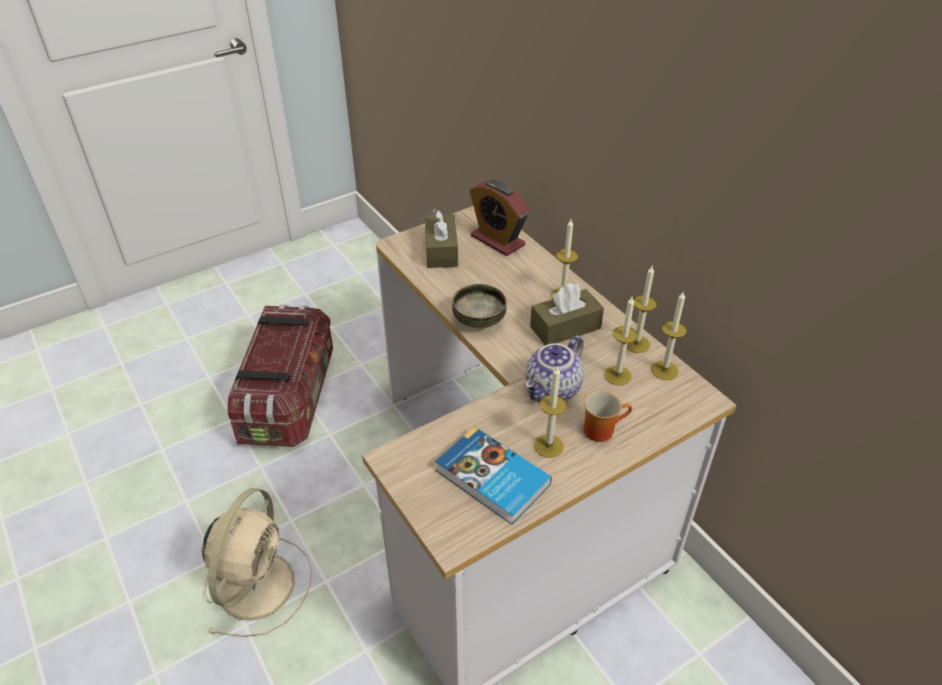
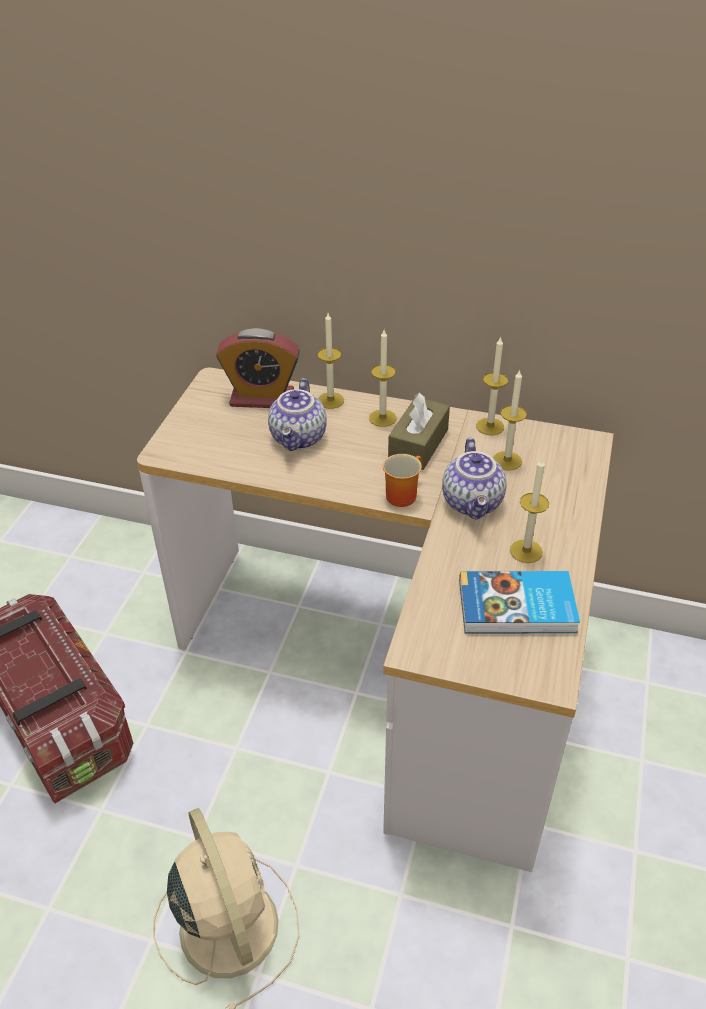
camera: 40 degrees left, 0 degrees up
(441, 250) = (218, 435): brown tissue box -> none
(478, 320) = (336, 481): bowl -> none
(489, 280) = (299, 438): none -> teapot
(601, 428) = (546, 511): mug -> mug (401, 493)
(664, 370) = (535, 436): candle -> candle (330, 400)

